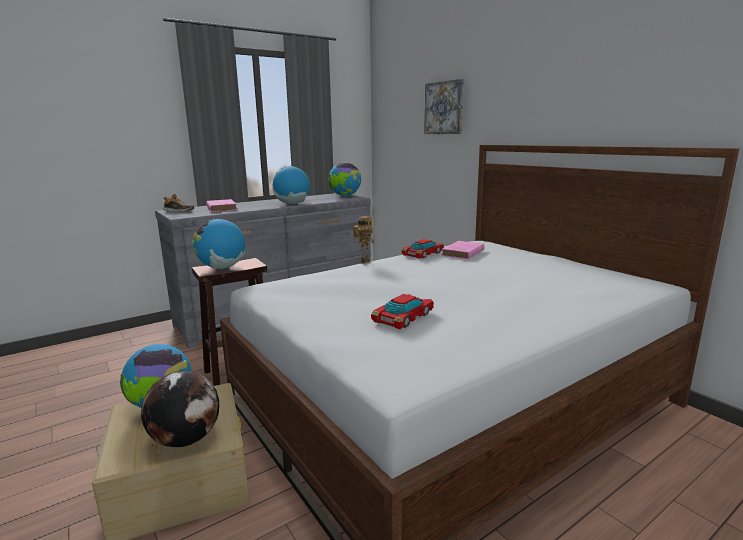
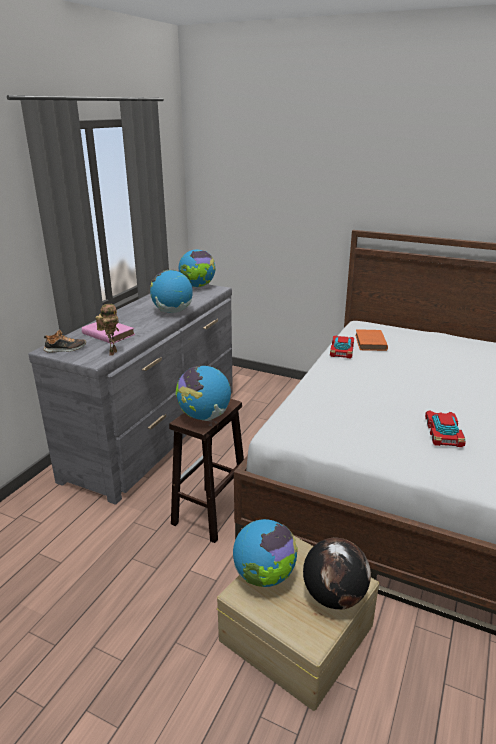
camera: 30 degrees left, 10 degrees up
(364, 262) = (311, 373): toy robot -> toy robot (112, 352)
(444, 108) = (301, 187): picture -> none
(462, 253) = (370, 343): pink book -> orange book

